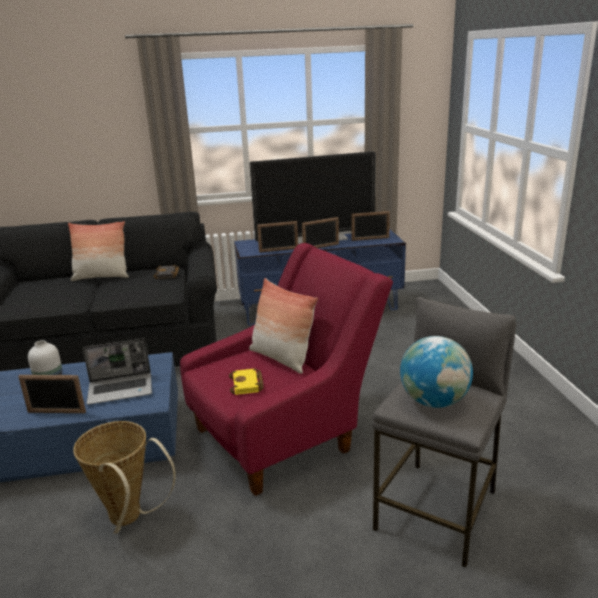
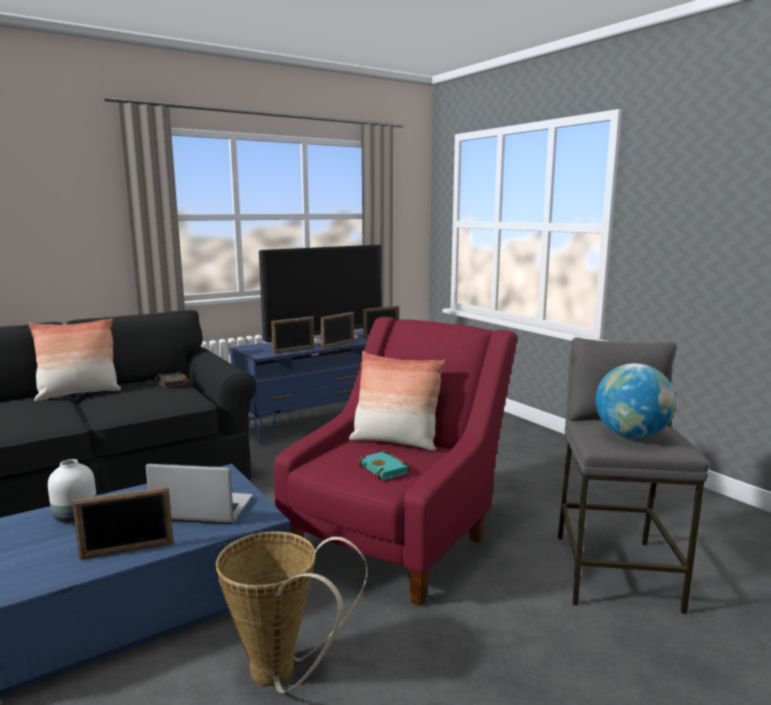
camera: 25 degrees left, 10 degrees down
(121, 389) = (201, 510): laptop -> laptop turned 135 degrees counterclockwise
(247, 385) = (386, 469): yellow book -> turquoise book

